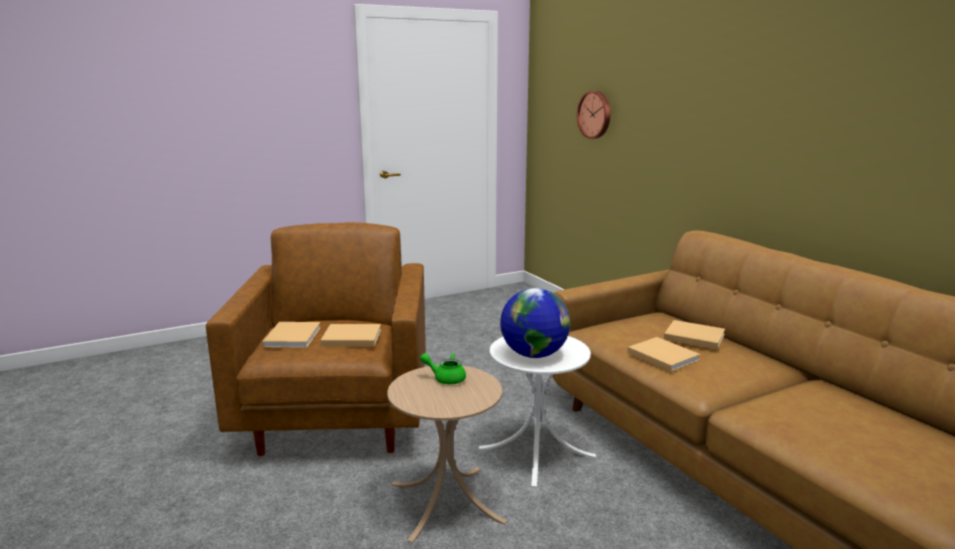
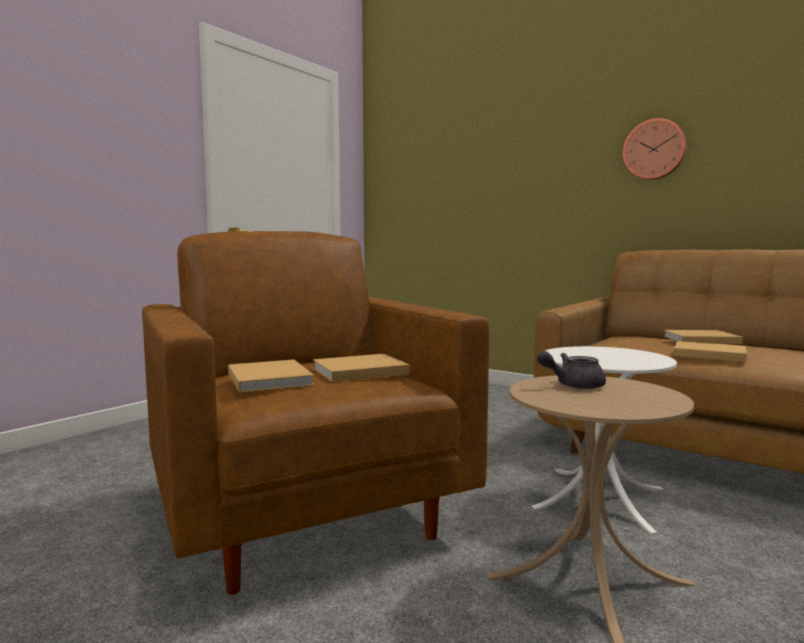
camera: 25 degrees left, 10 degrees down
(445, 378) = (573, 385): green teapot -> grey teapot
(534, 354) = (611, 359): globe -> none
(595, 114) = (461, 169): wall clock -> wall clock (654, 149)

